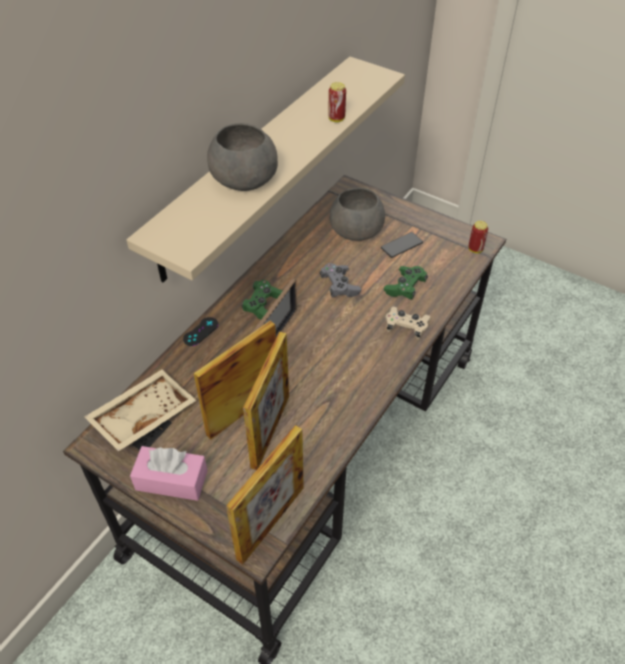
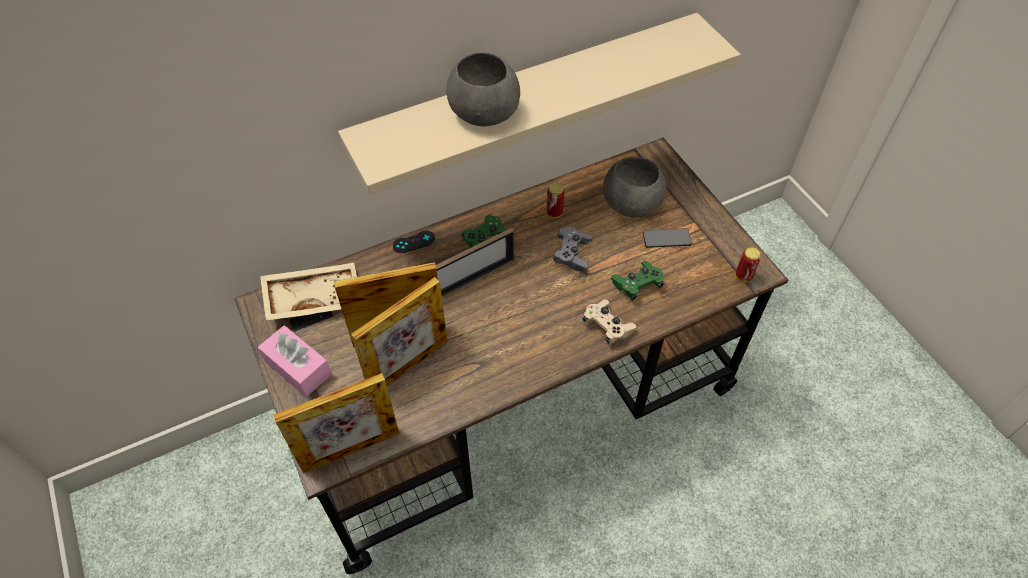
camera: 30 degrees right, 5 degrees up
(336, 119) = (624, 80): can -> can (554, 213)

